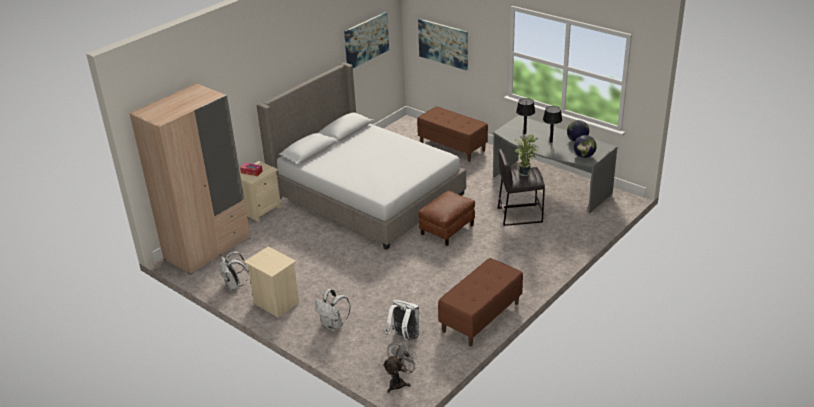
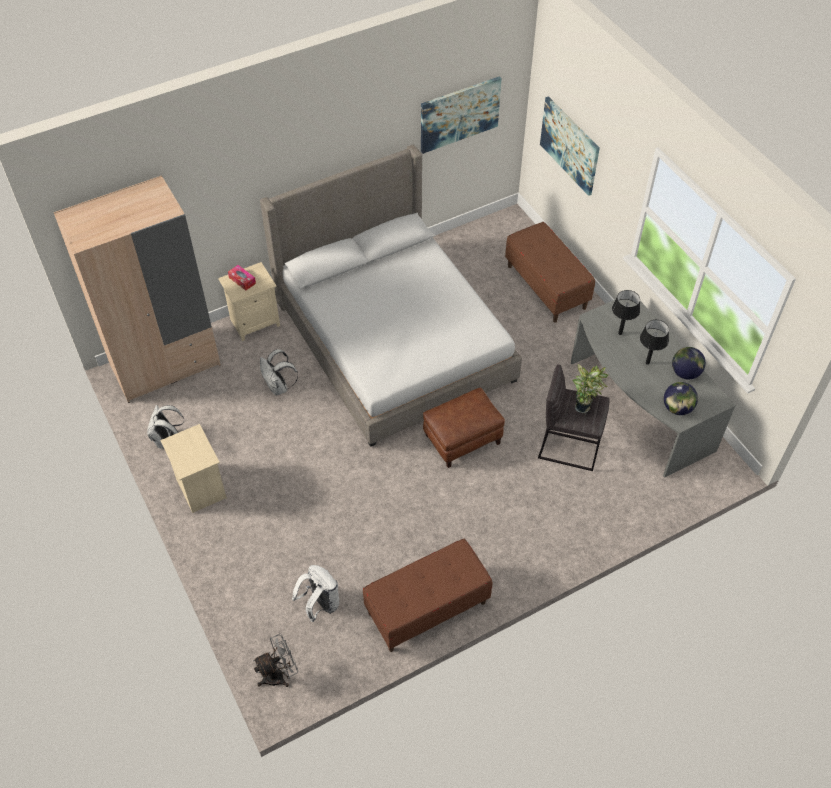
camera: 20 degrees right, 20 degrees up
(333, 325) = (248, 551): white backpack -> white backpack (279, 387)

